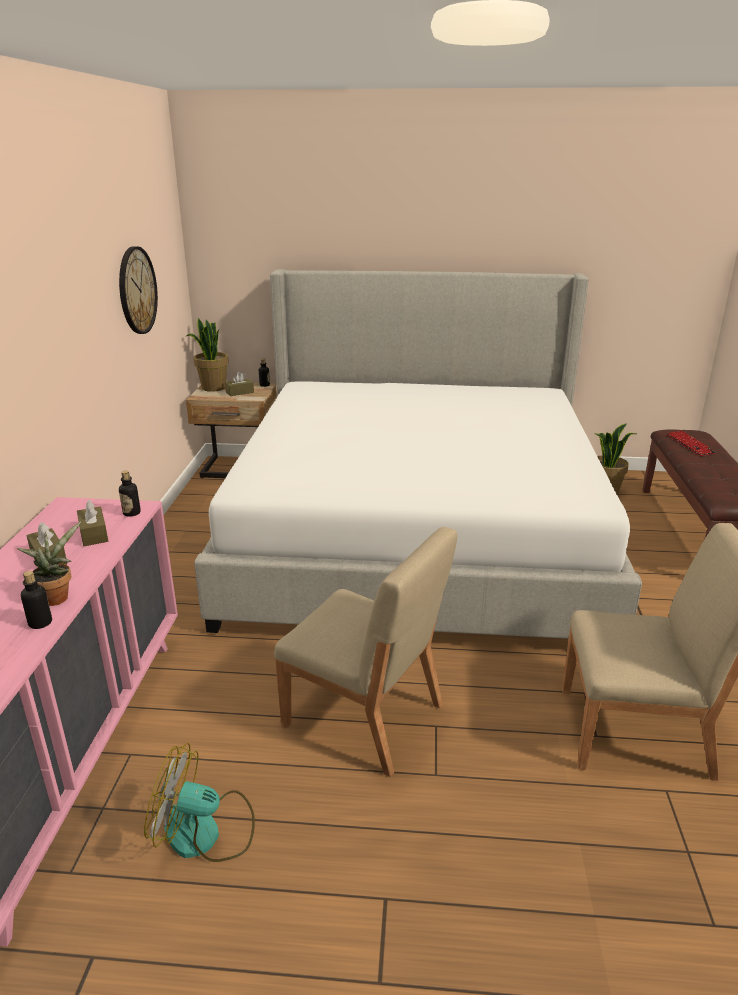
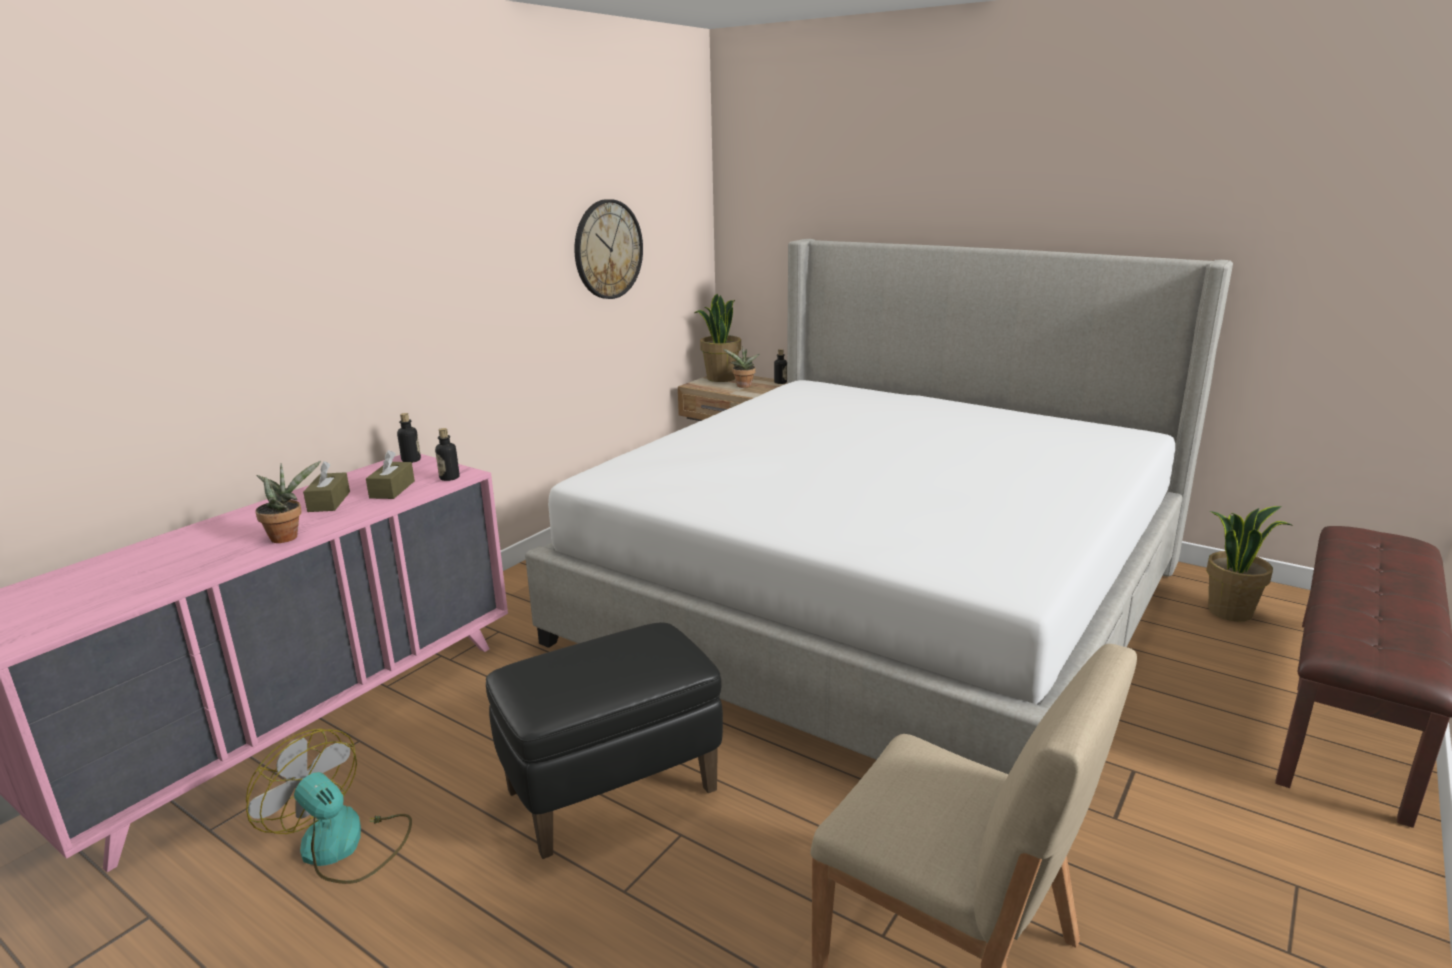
camera: 30 degrees right, 5 degrees down
(40, 623) = (245, 555): bottle -> bottle (411, 460)
(240, 392) = (743, 386): brown tissue box -> potted plant
(365, 716) = (611, 791): beige chair -> black ottoman
(690, 444) = (1369, 556): keyboard -> none

